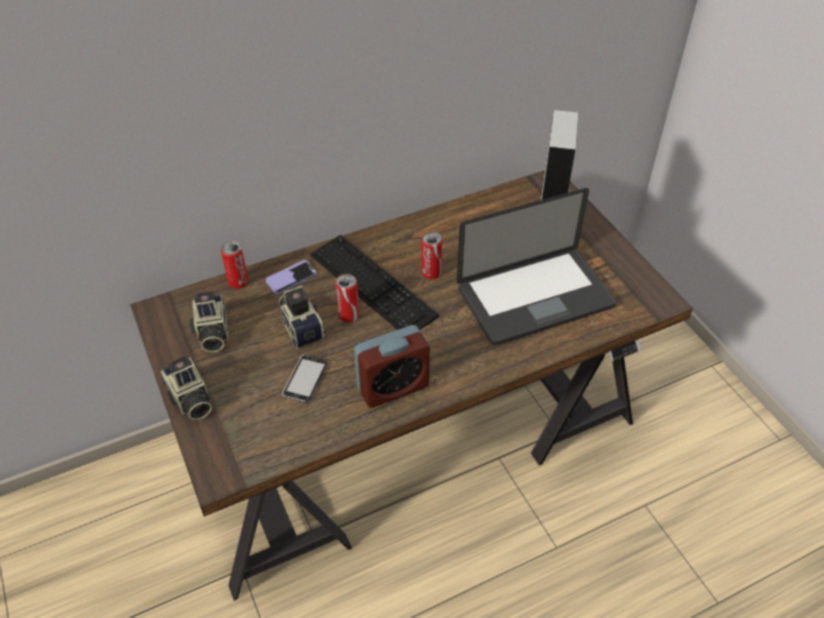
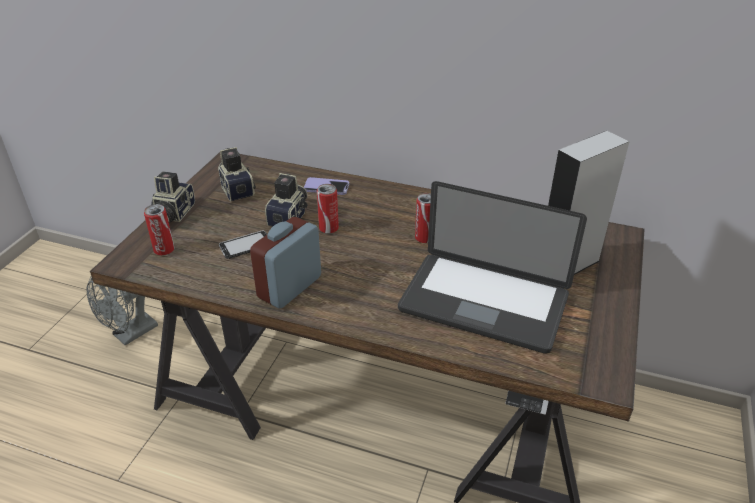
camera: 45 degrees right, 10 degrees down
(113, 562) = (130, 335): none -> grey fan
(212, 333) = (237, 189): camera -> camera turned 120 degrees clockwise
(238, 282) = (293, 172): can -> can (164, 250)
(372, 284) = (371, 220): keyboard -> none
(393, 387) = (290, 287): alarm clock -> alarm clock turned 105 degrees clockwise

